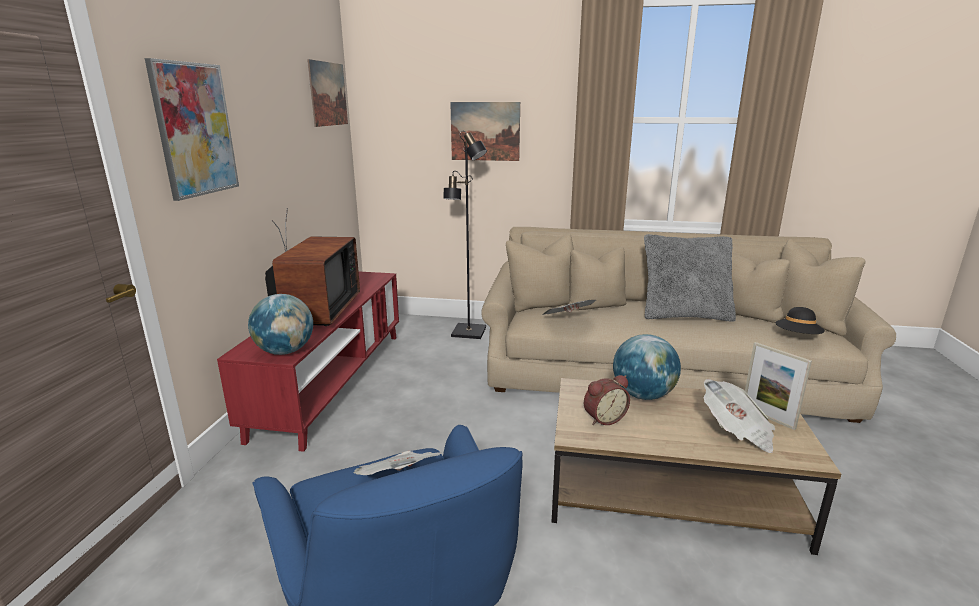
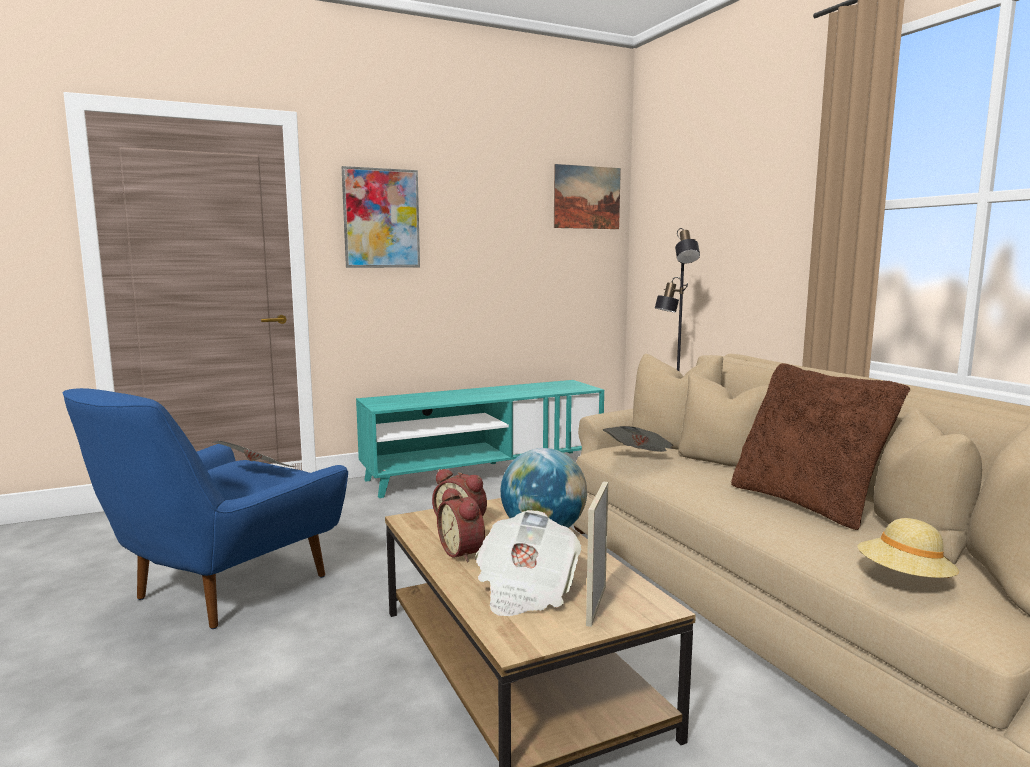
camera: 55 degrees right, 10 degrees down
(285, 351) = (389, 405): globe -> none
(316, 312) = (470, 394): television -> none
(332, 381) = (484, 472): red tv stand -> turquoise tv stand
(485, 131) = (733, 231): picture -> none
(659, 433) = (464, 552): none -> alarm clock
(685, 314) = (807, 501): grey pillow -> brown pillow
(797, 337) = (904, 579): black hat -> beige hat

